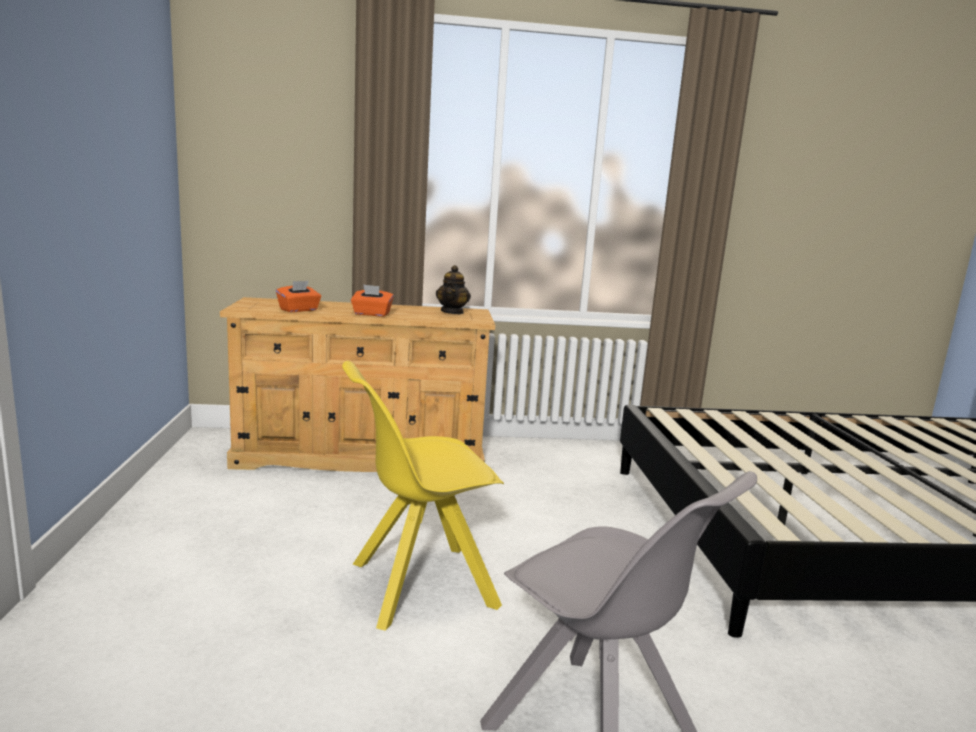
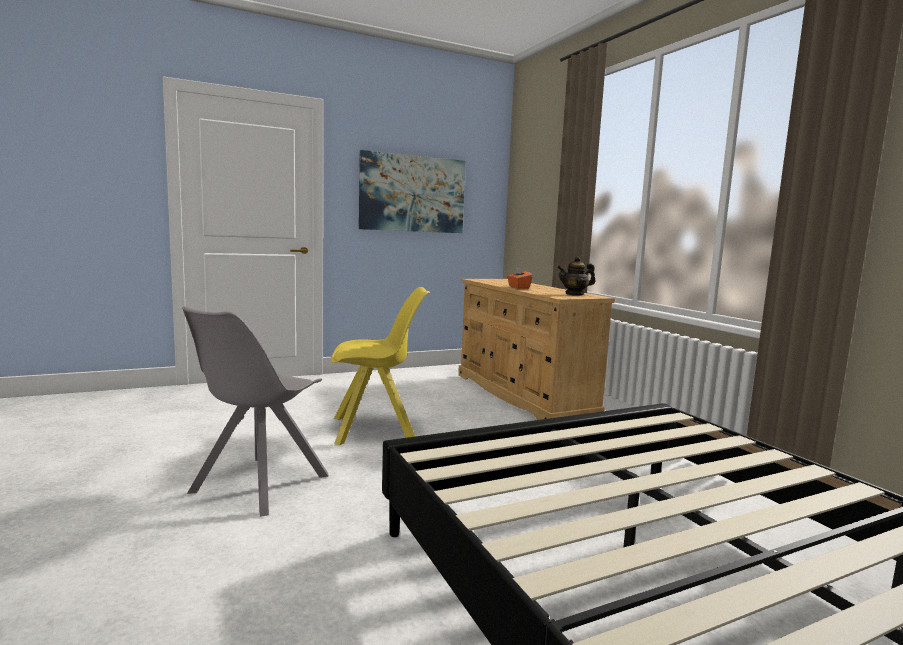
camera: 70 degrees right, 5 degrees down
(100, 156) = (412, 194): none -> picture
(299, 310) = (495, 282): orange tissue box -> none
(419, 585) = (376, 429): yellow chair -> yellow chair turned 120 degrees clockwise

